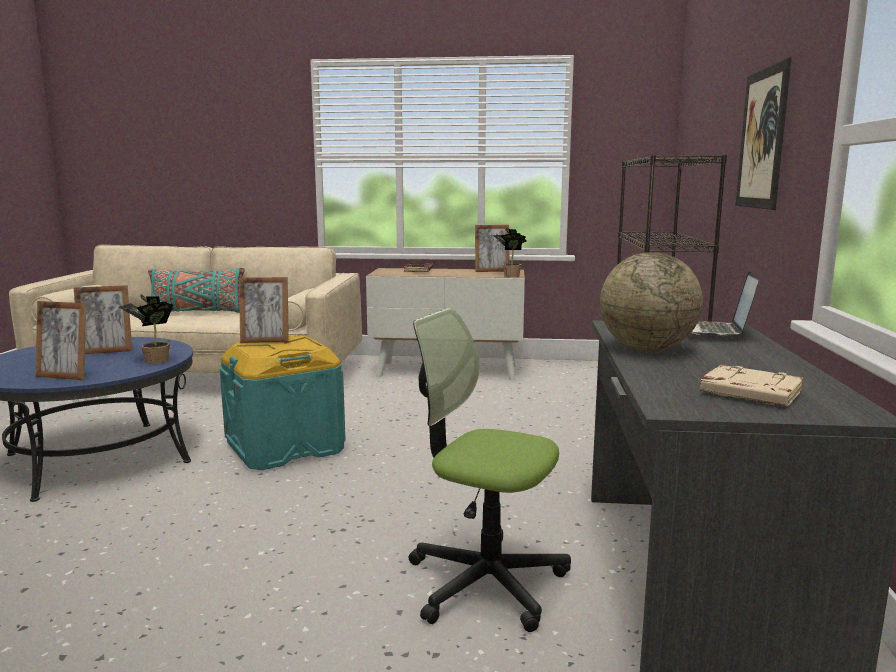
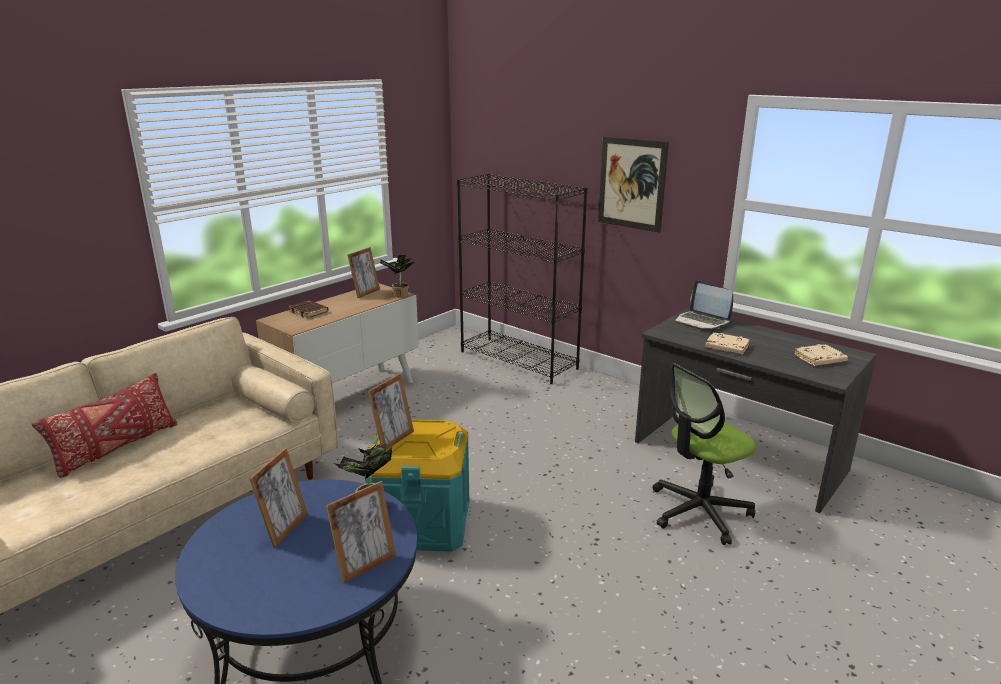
camera: 55 degrees left, 10 degrees up
(197, 312) = (116, 448): turquoise pillow -> red pillow
(646, 349) = (726, 347): globe -> beige book

